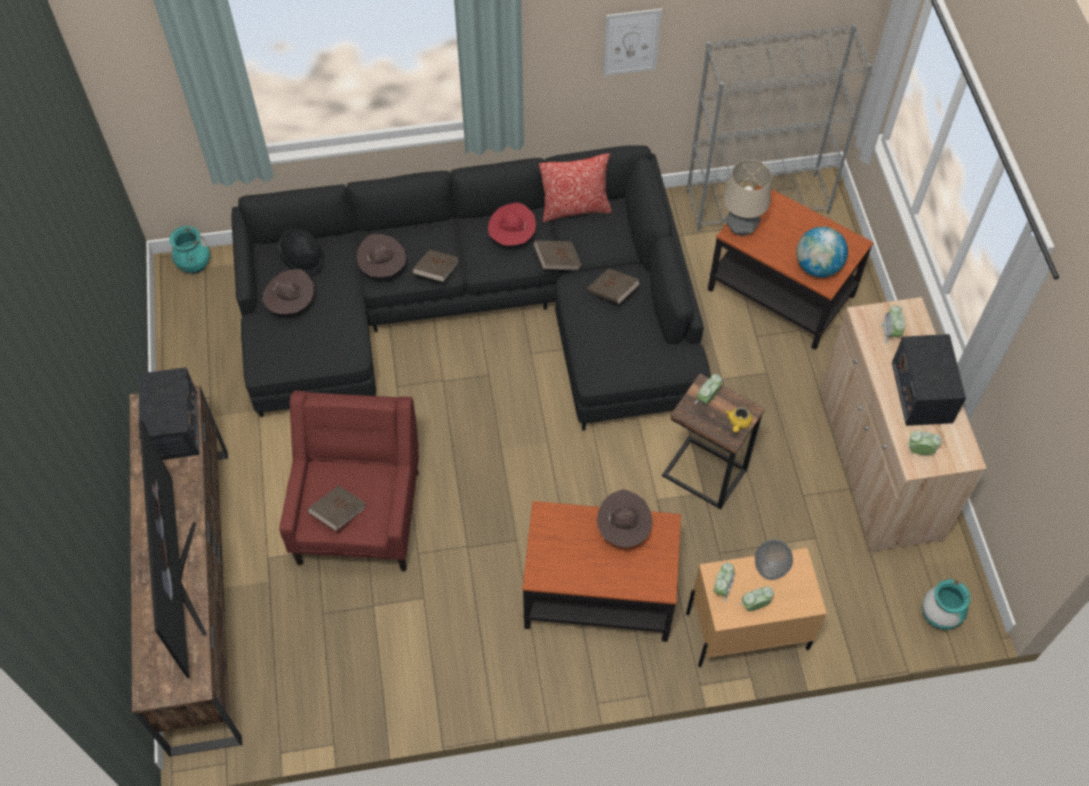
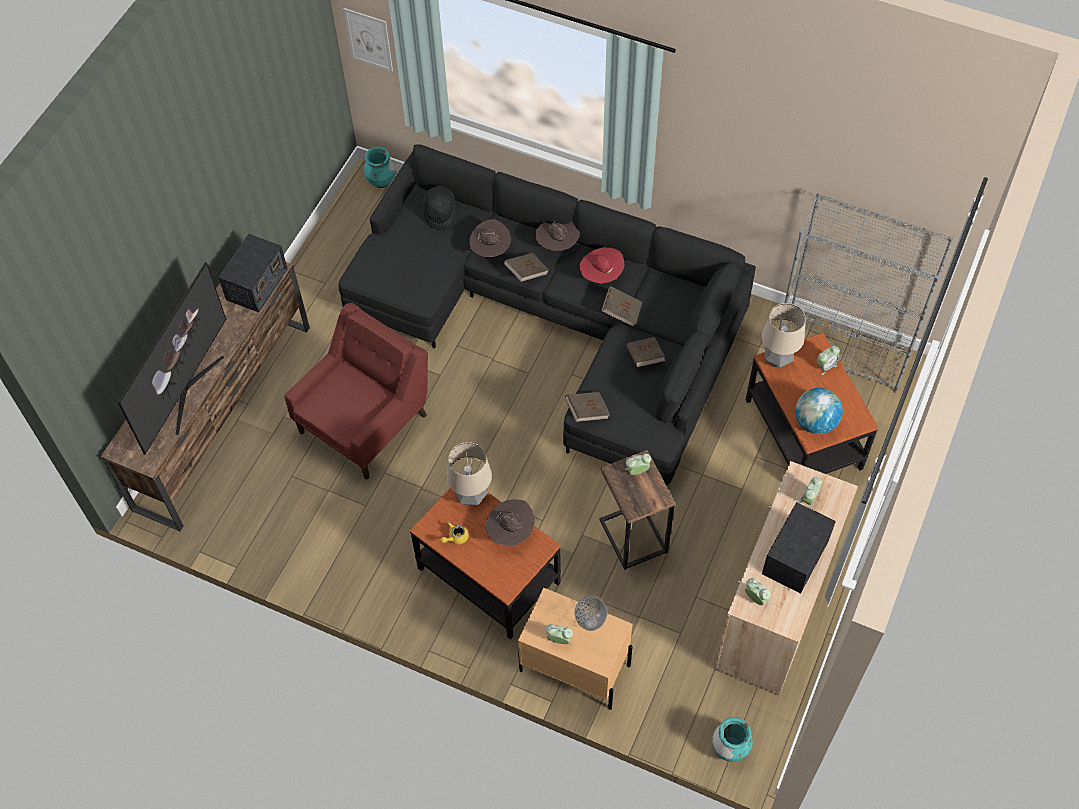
camera: 35 degrees right, 0 degrees up
(291, 304) = (408, 242): brown hat -> brown hat (558, 244)
(338, 513) = (332, 407): brown book -> brown book (587, 411)
(558, 518) = (471, 497): none -> table lamp
(575, 209) = (666, 279): pillow -> none
(631, 42) = (755, 164): picture -> picture (368, 39)
(722, 588) = (546, 613): alarm clock -> alarm clock (825, 366)
(738, 423) = (646, 502): yellow teapot -> yellow teapot (455, 537)

